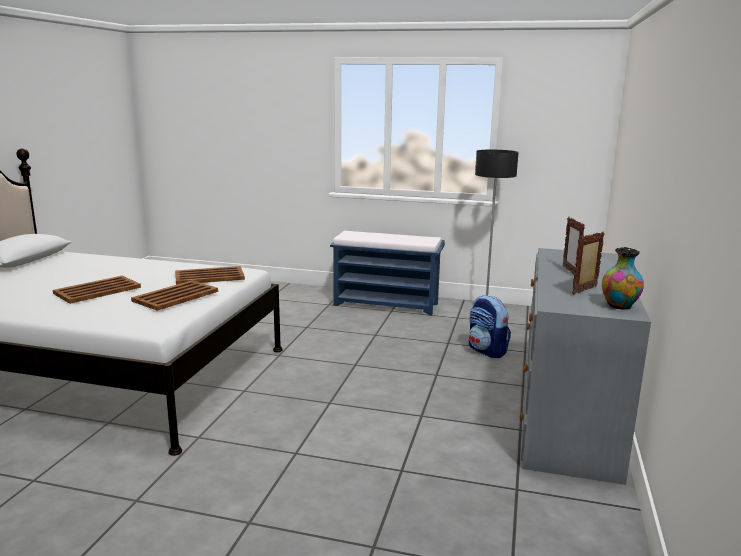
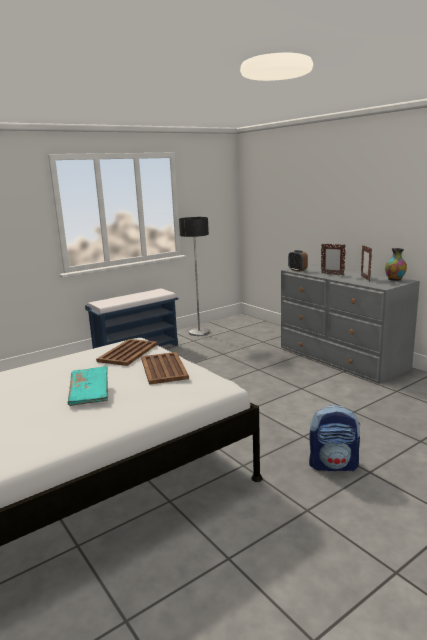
camera: 50 degrees left, 0 degrees up
(96, 290) = (90, 394): brown tray -> turquoise book
(487, 351) = (248, 349): backpack -> backpack (333, 465)
(555, 254) = (297, 270): none -> alarm clock

